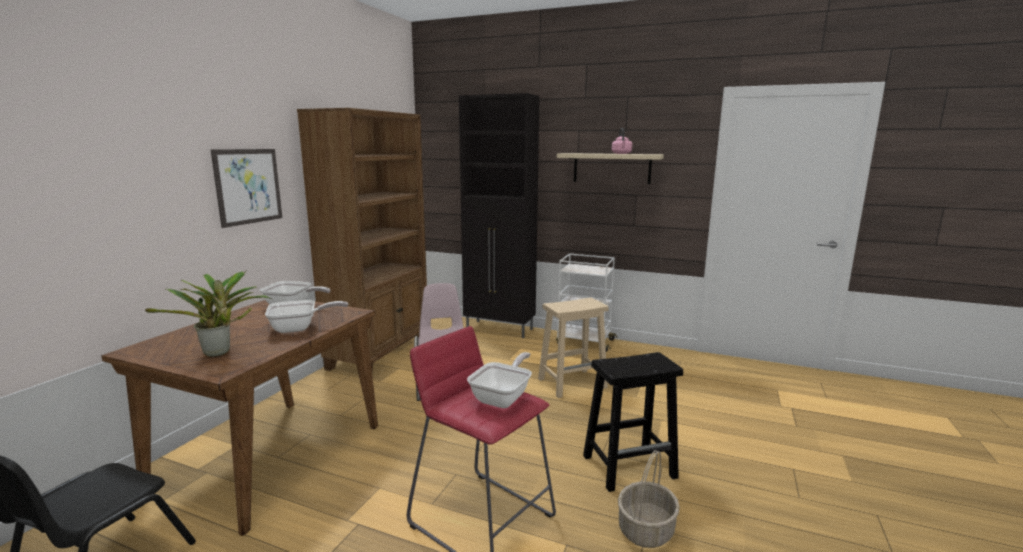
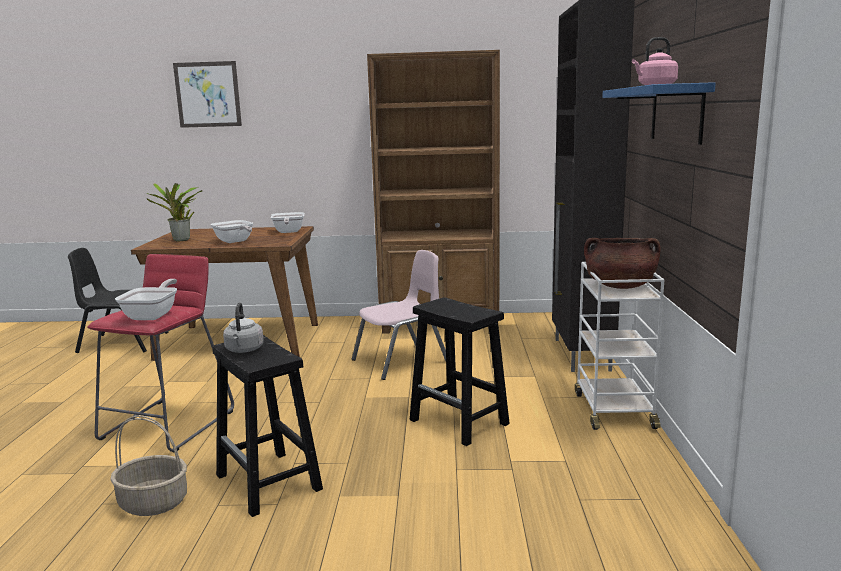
camera: 70 degrees right, 0 degrees up
(248, 186) = (318, 130): picture -> picture (208, 94)
(503, 397) = (153, 315): frying pan -> frying pan turned 90 degrees counterclockwise
(573, 383) = (460, 422): beige stool -> black stool
(586, 268) = (620, 286): none -> brown cooking pot
(611, 168) = (676, 114): beige shelf -> blue shelf
(631, 367) = (244, 350): none -> grey kettle

